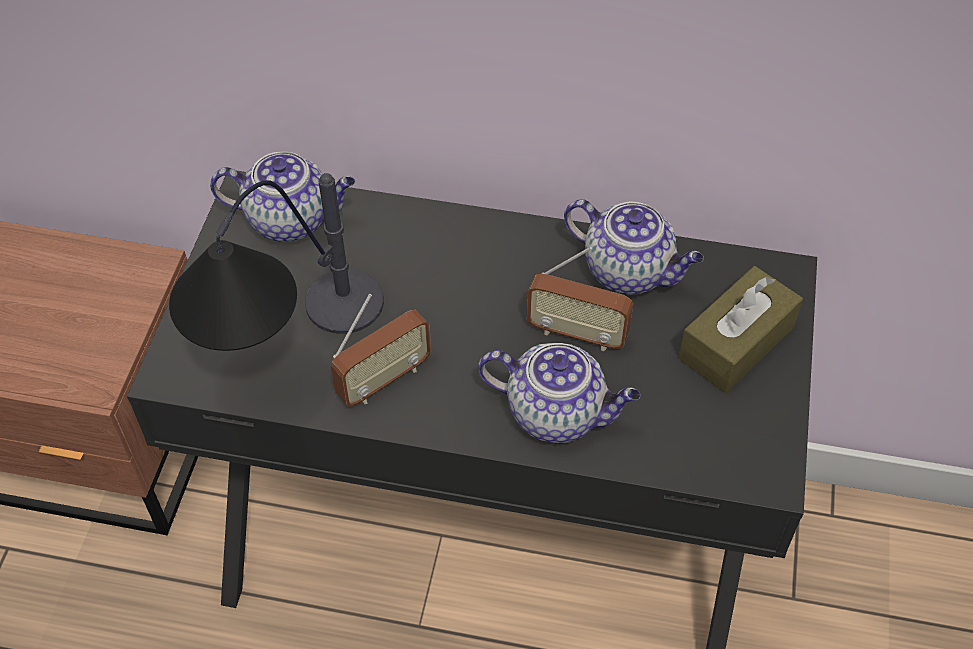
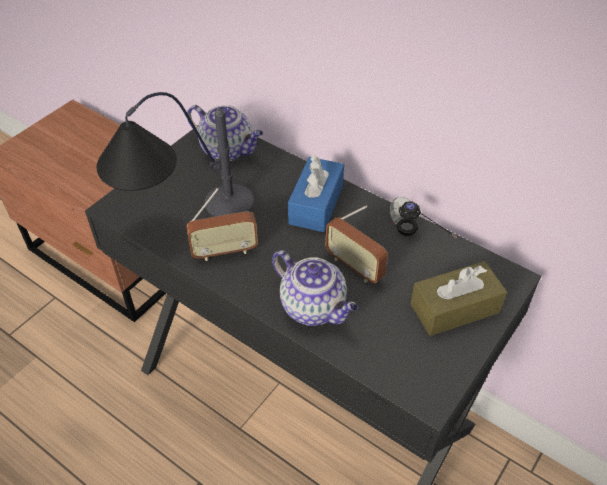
camera: 25 degrees right, 5 degrees down
(472, 260) = (316, 204): none -> blue tissue box
(629, 271) = (409, 242): teapot -> headphones

